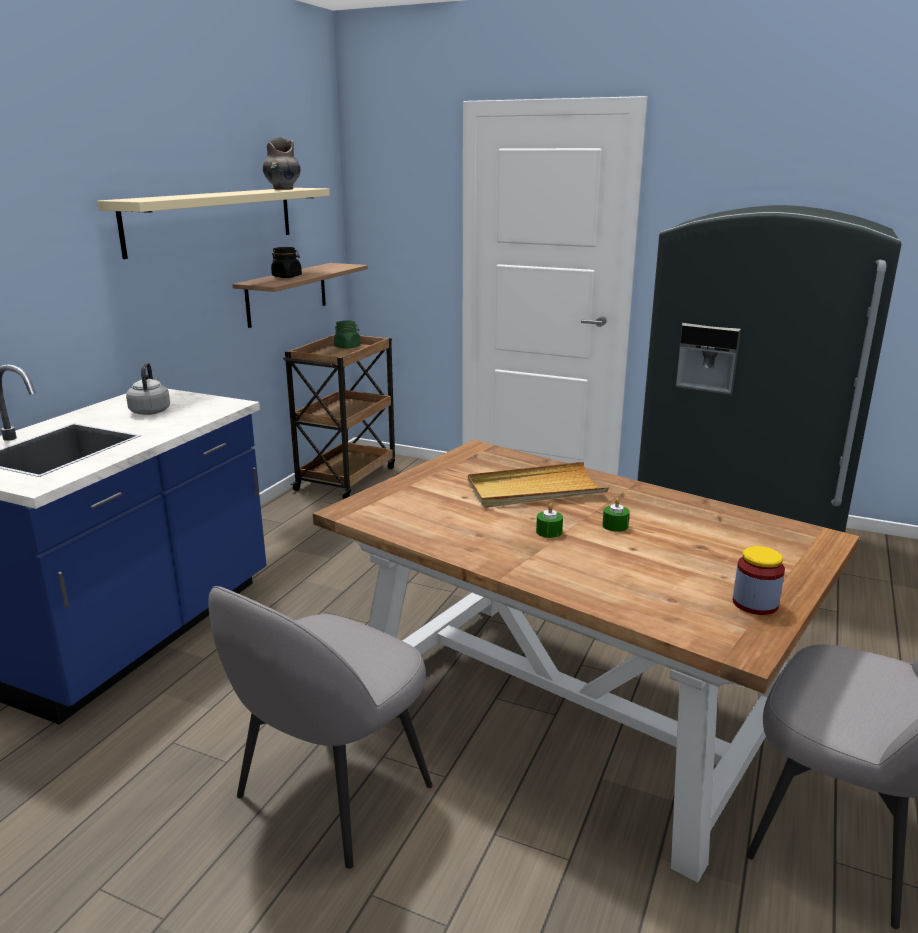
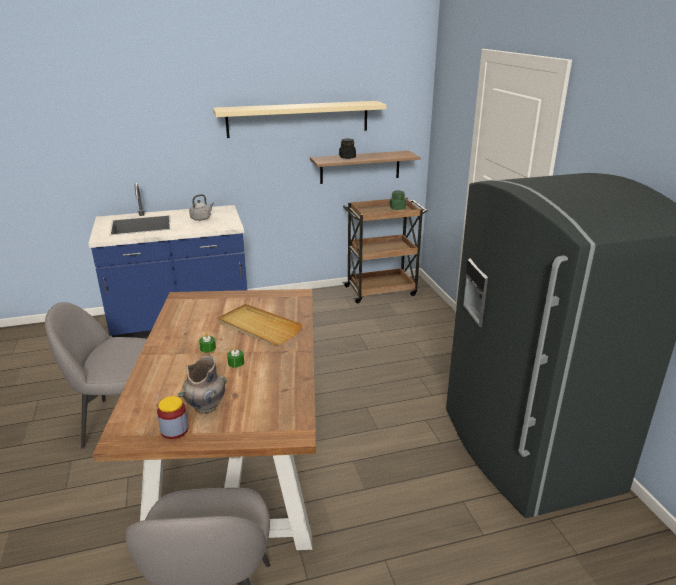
camera: 50 degrees right, 5 degrees up
(283, 189) = (351, 103): grey vase -> grey vase (205, 407)

